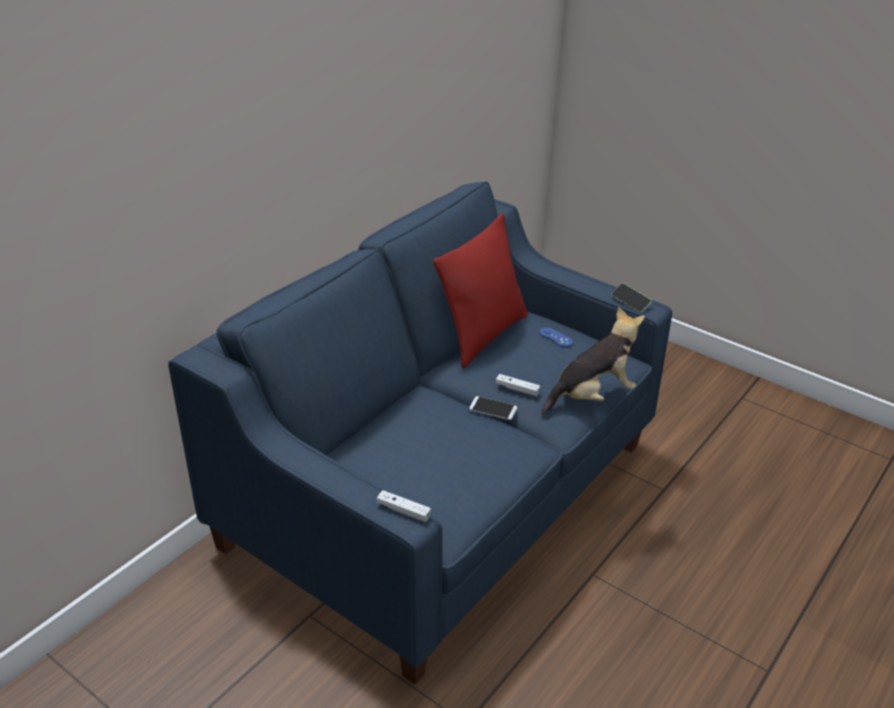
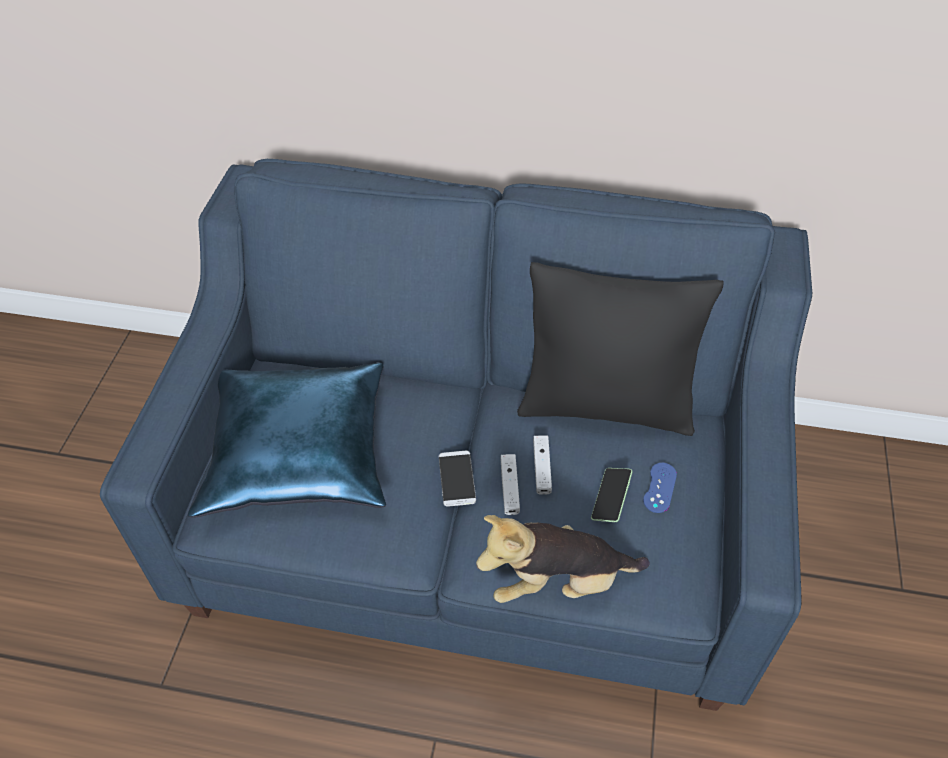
camera: 65 degrees right, 15 degrees up
(403, 511) = (150, 458): white game controller -> white game controller (542, 468)
(420, 468) = (300, 451): none -> blue pillow
(483, 335) = (605, 406): red pillow -> black pillow
(591, 396) = (557, 581): plush toy -> plush toy turned 135 degrees clockwise
(630, 302) = (764, 542): phone -> phone (610, 499)

